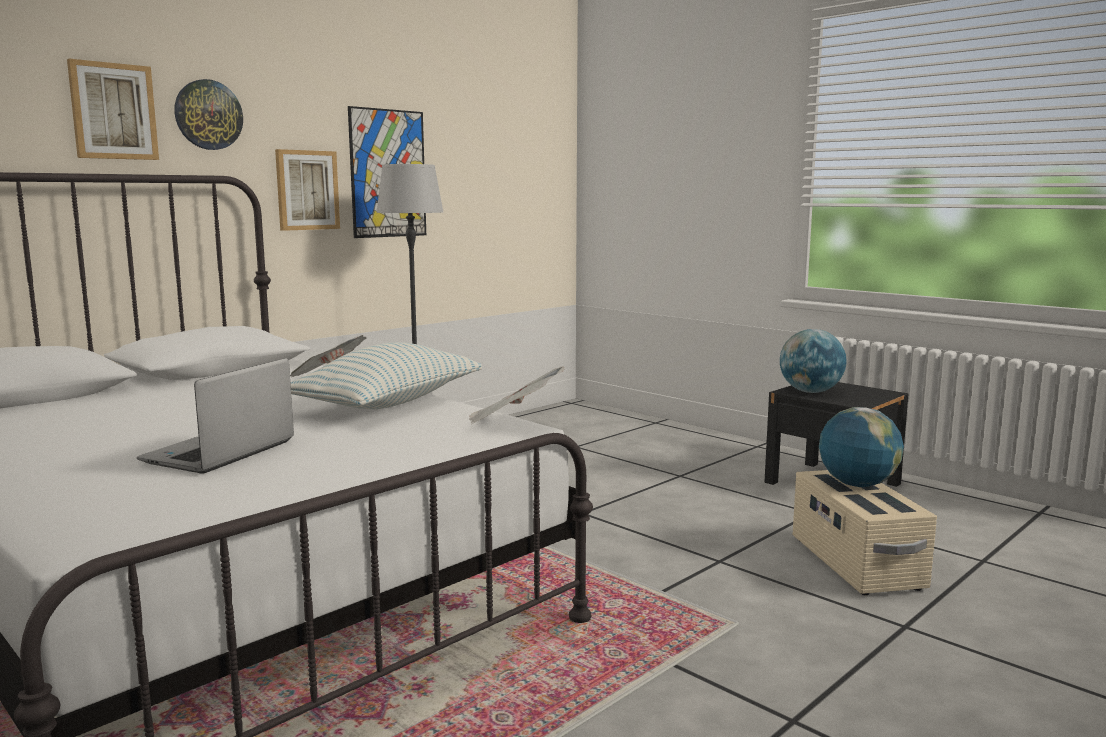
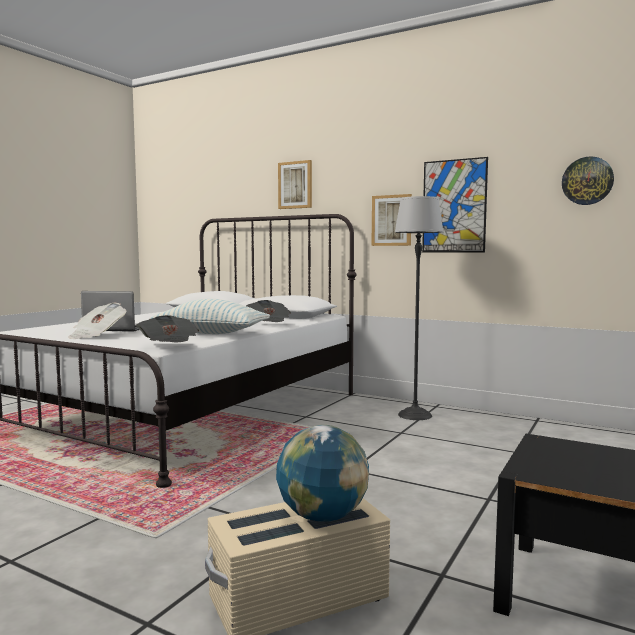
camera: 75 degrees right, 5 degrees down
(208, 115) = (338, 180): wall clock -> wall clock (587, 181)
(315, 462) = (97, 335): none -> newspaper
(810, 392) = (556, 449): globe -> none

